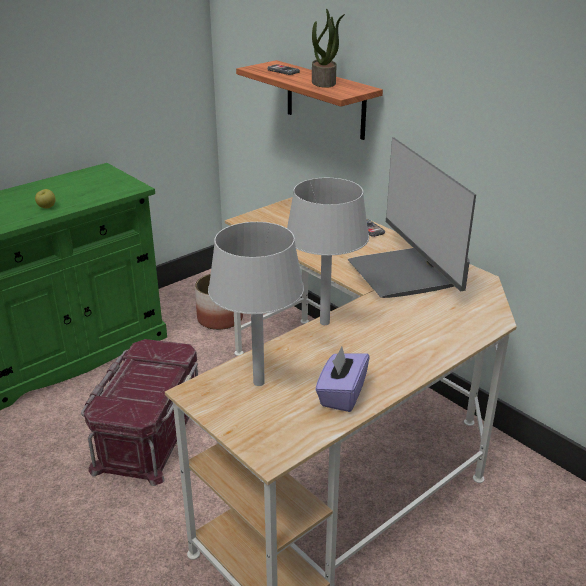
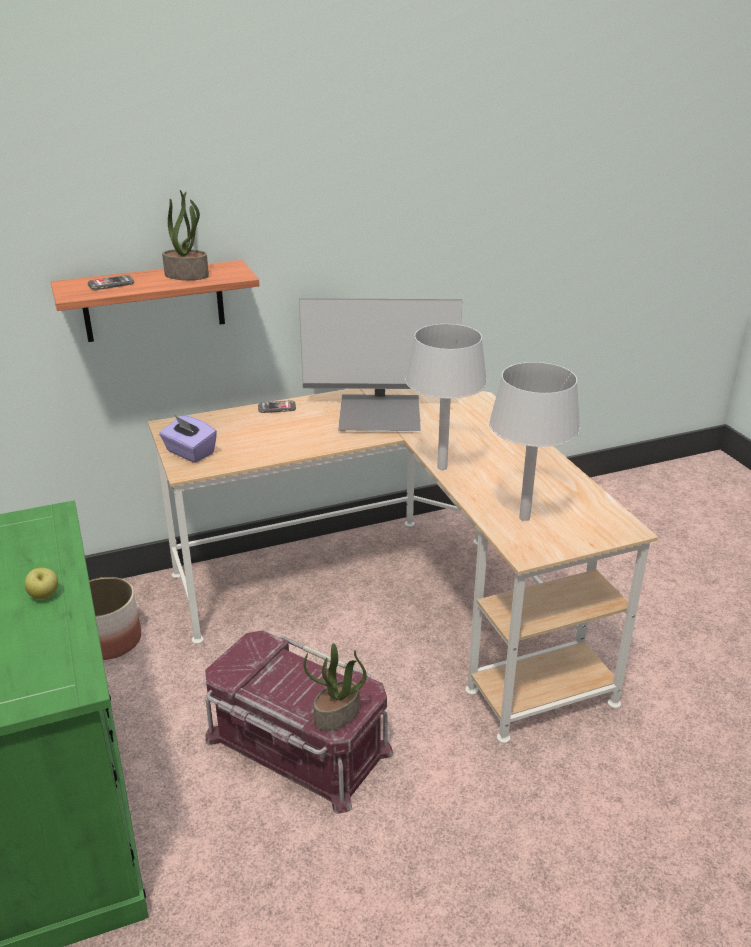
camera: 70 degrees left, 0 degrees up
(111, 408) = (337, 716): none -> potted plant
(341, 394) = (556, 482): purple tissue box -> purple tissue box (189, 452)

